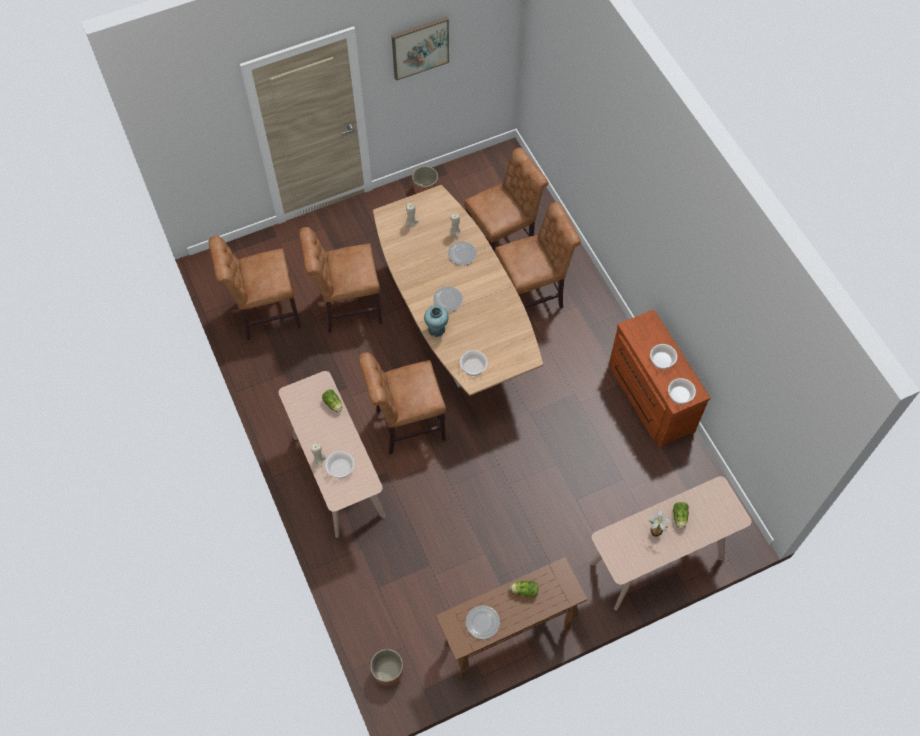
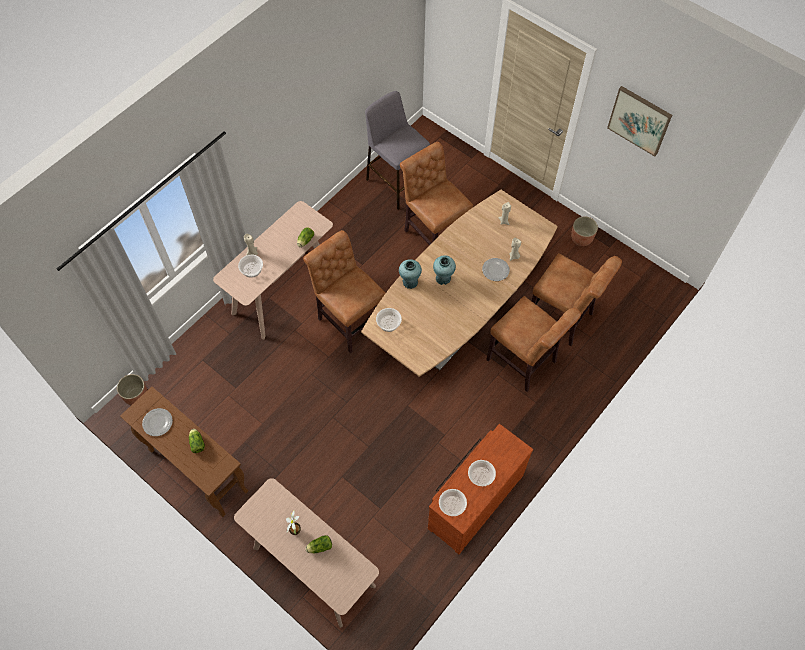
camera: 65 degrees right, 0 degrees up
(265, 315) = (397, 183): brown chair -> grey stool
(447, 300) = (443, 278): plate -> turquoise vase

